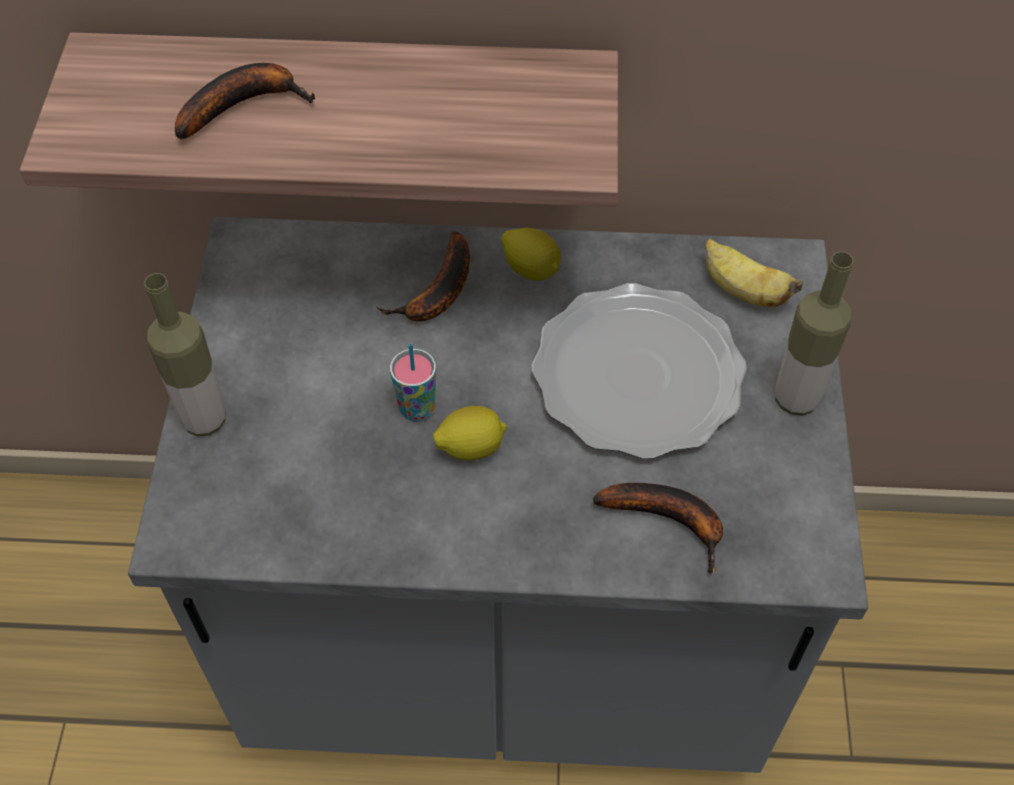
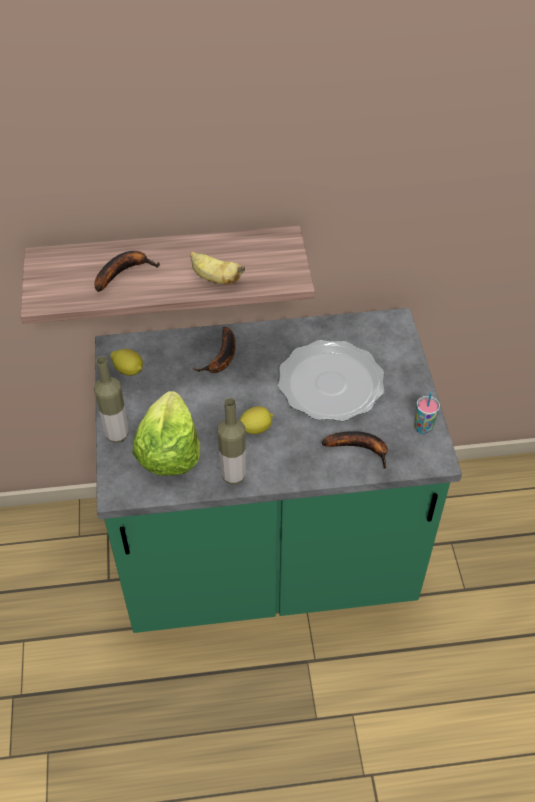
camera: 10 degrees left, 5 degrees down
(293, 469) = (168, 451): none -> lettuce
(417, 409) = (224, 414): cup -> cup (423, 428)
(507, 645) = (267, 561): grey counter -> green counter
(531, 269) = (266, 340): lemon -> lemon (129, 370)
(742, 291) = (374, 337): banana -> banana (215, 278)
(795, 399) = (410, 384): bottle -> bottle (233, 475)

